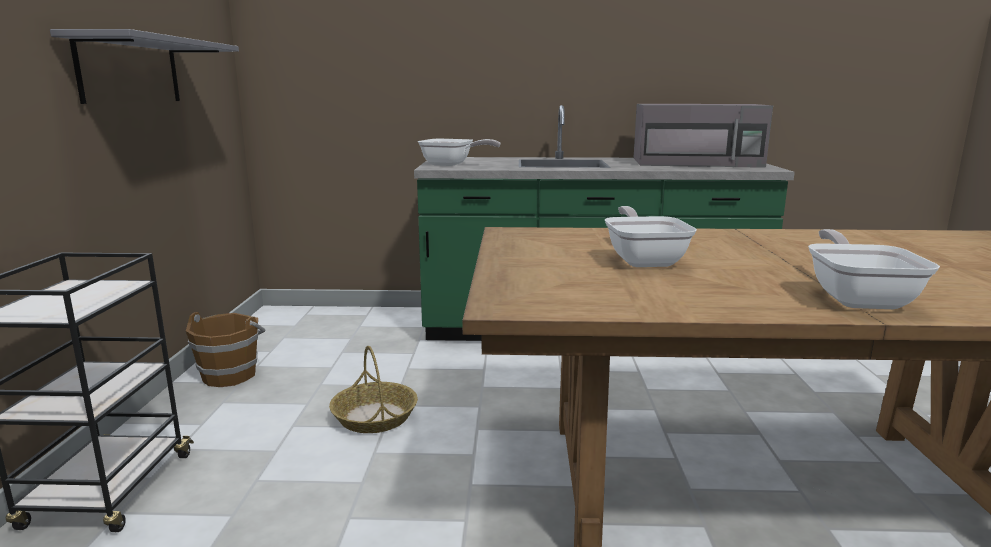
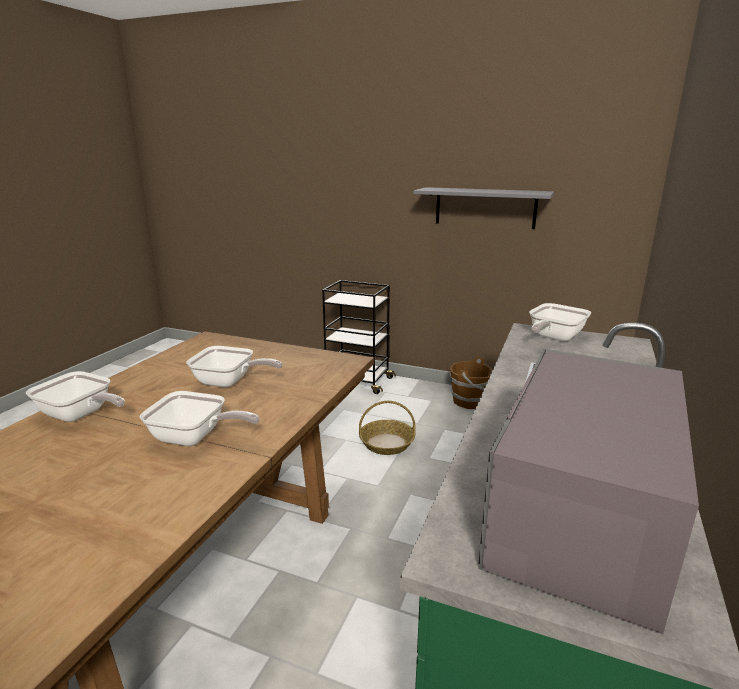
camera: 110 degrees right, 5 degrees up
(766, 248) = (195, 438): none -> frying pan

